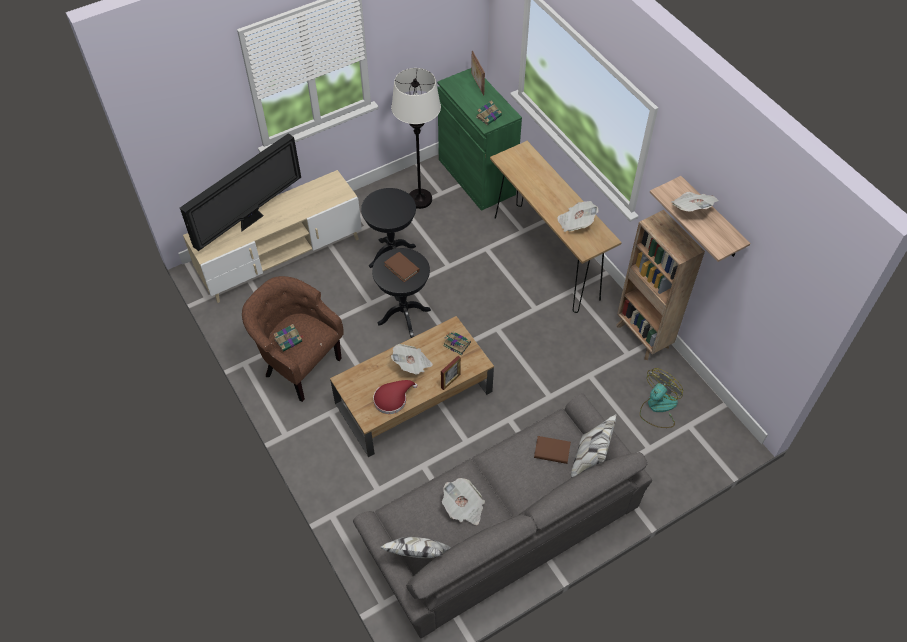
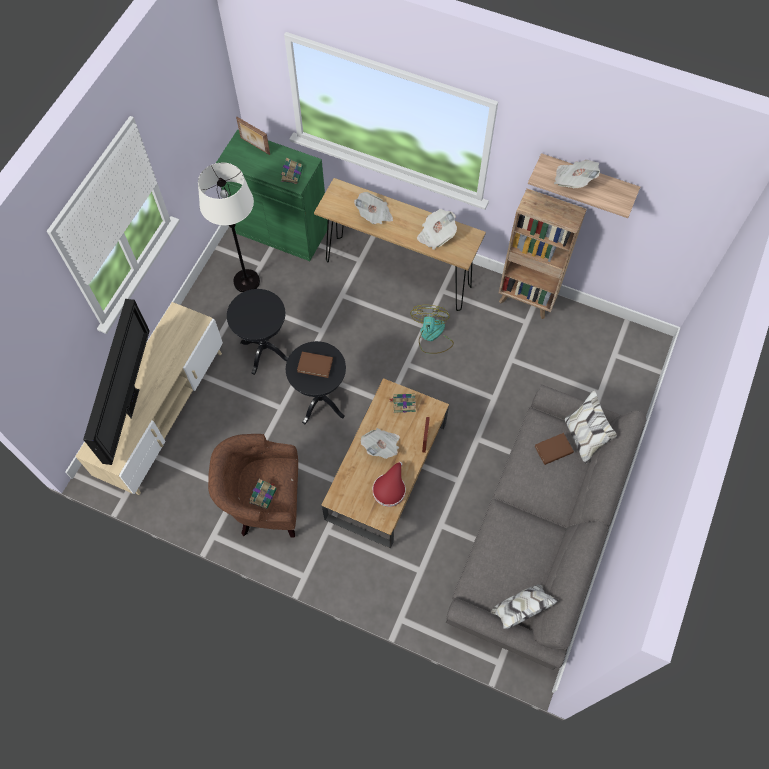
camera: 35 degrees left, 10 degrees up
(463, 507) = (523, 544): newspaper -> newspaper (374, 215)
(657, 408) = (581, 354): fan -> fan (432, 336)

